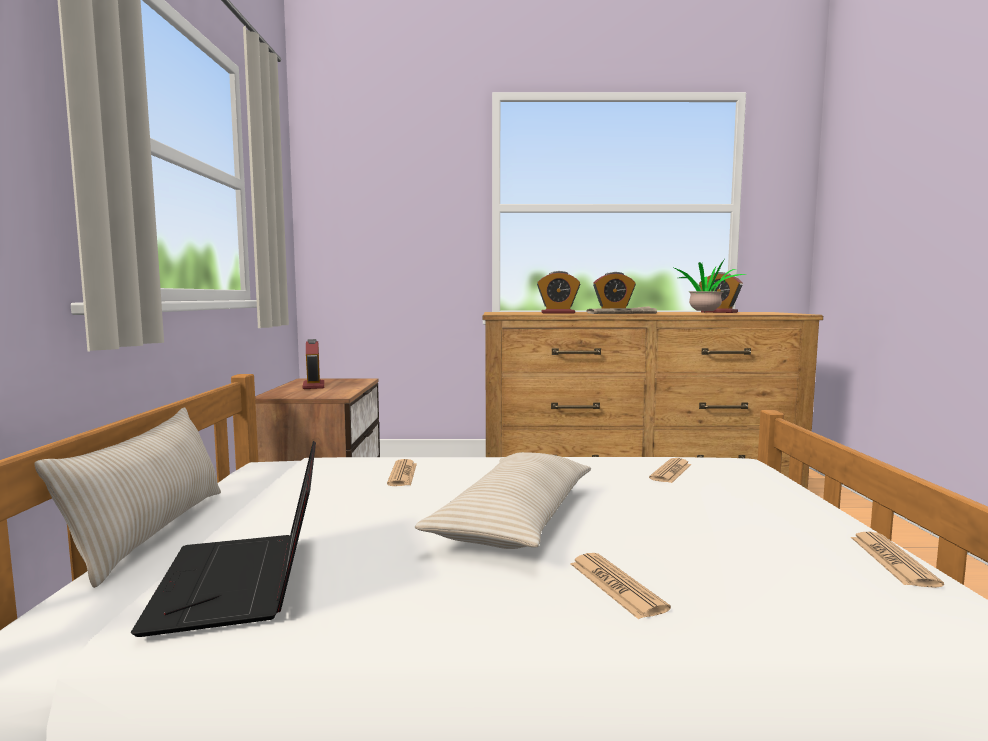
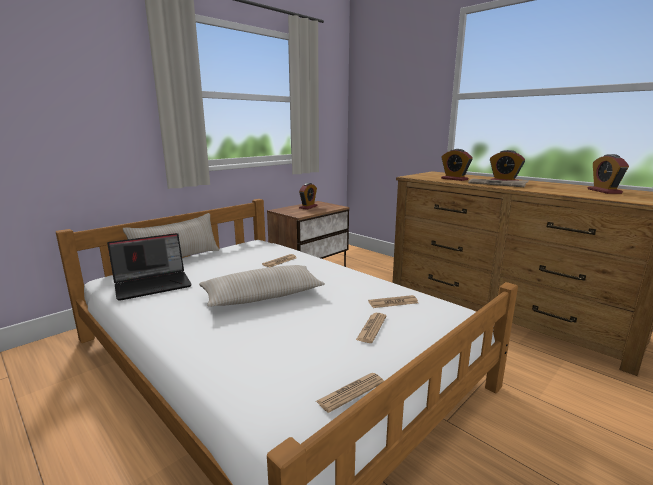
camera: 45 degrees right, 10 degrees up
(244, 582) = (154, 284): laptop -> laptop turned 150 degrees counterclockwise
(616, 586) = (220, 335): newspaper -> newspaper (371, 328)
(704, 313) = (561, 193): potted plant -> none

